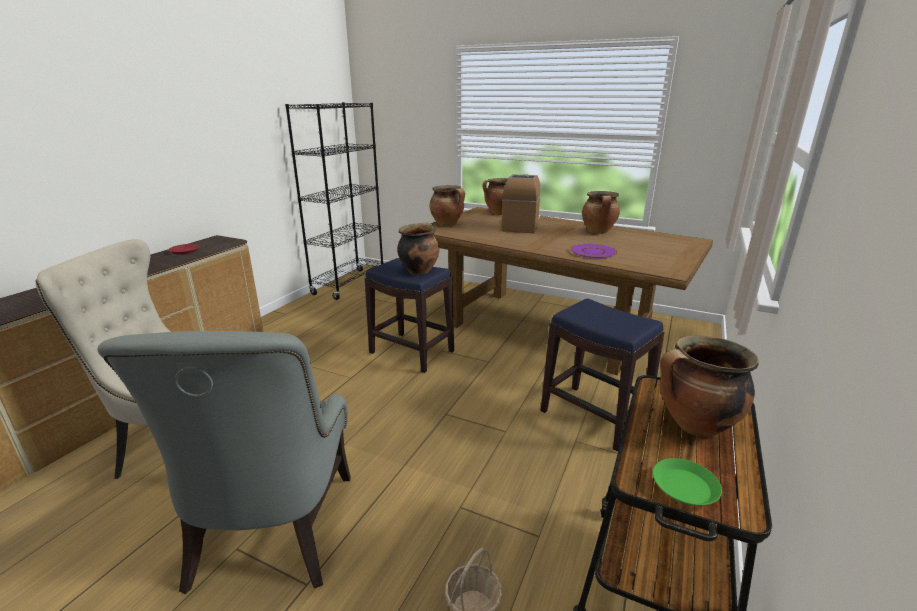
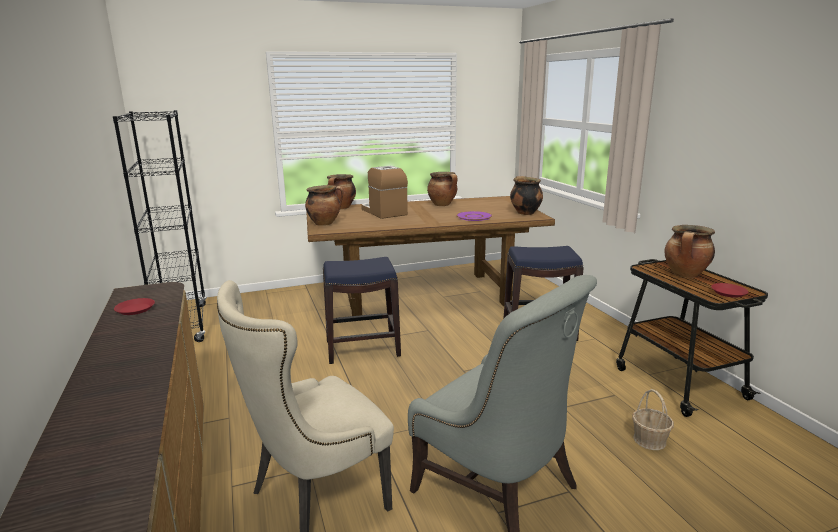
camera: 45 degrees left, 5 degrees down
(419, 270) = (371, 263): cooking pot -> cooking pot (524, 213)
(684, 486) = (728, 293): green plate -> red plate

